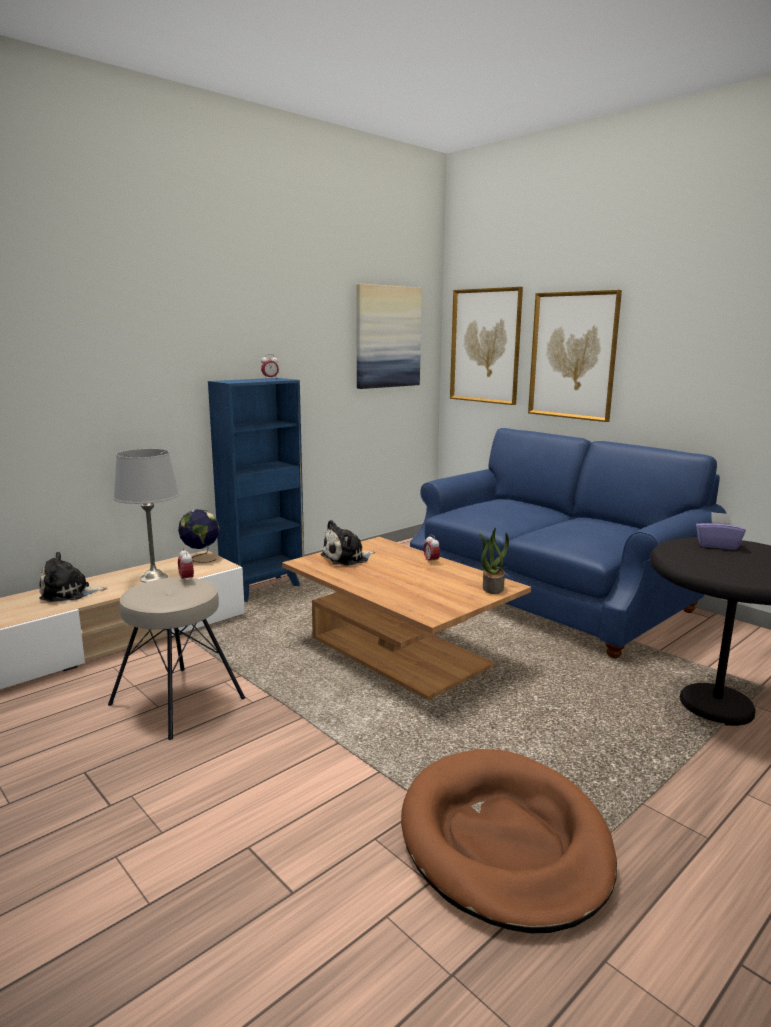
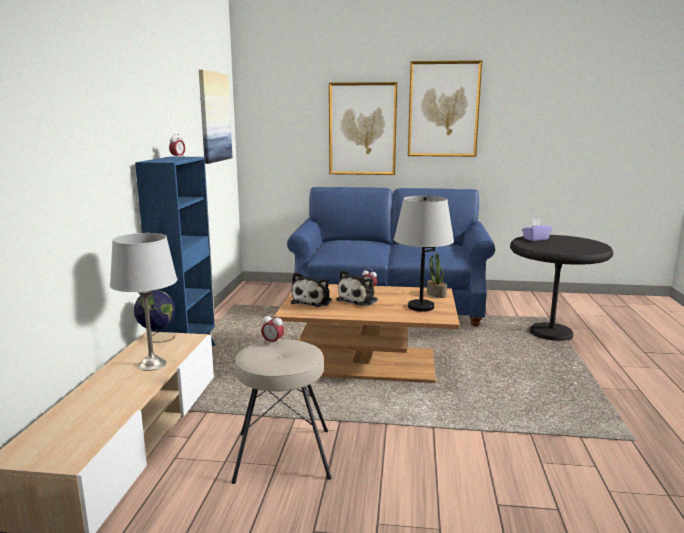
camera: 40 degrees left, 0 degrees up
(69, 593) = (95, 402): plush toy -> plush toy (359, 300)
(438, 596) = (421, 307): none -> grey table lamp
(485, 346) = (282, 123): picture -> picture (443, 109)
(504, 841) = (587, 431): brown dog bed -> none

